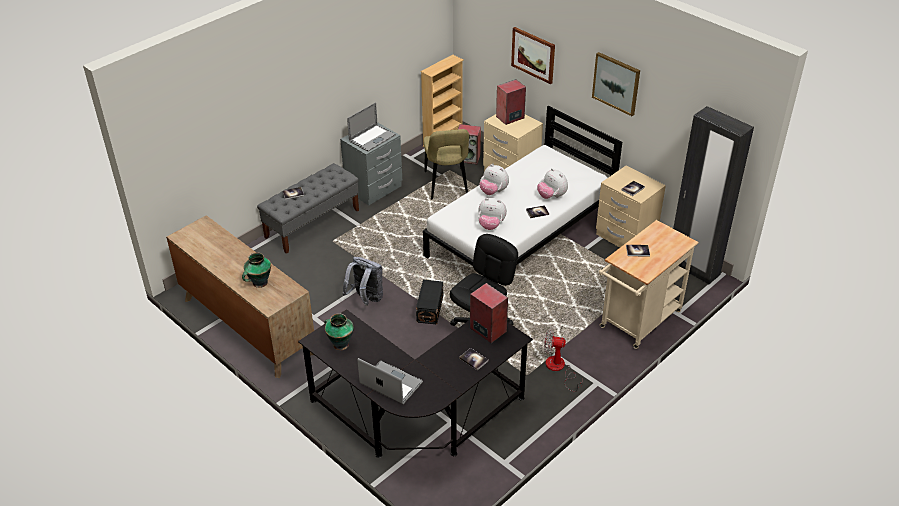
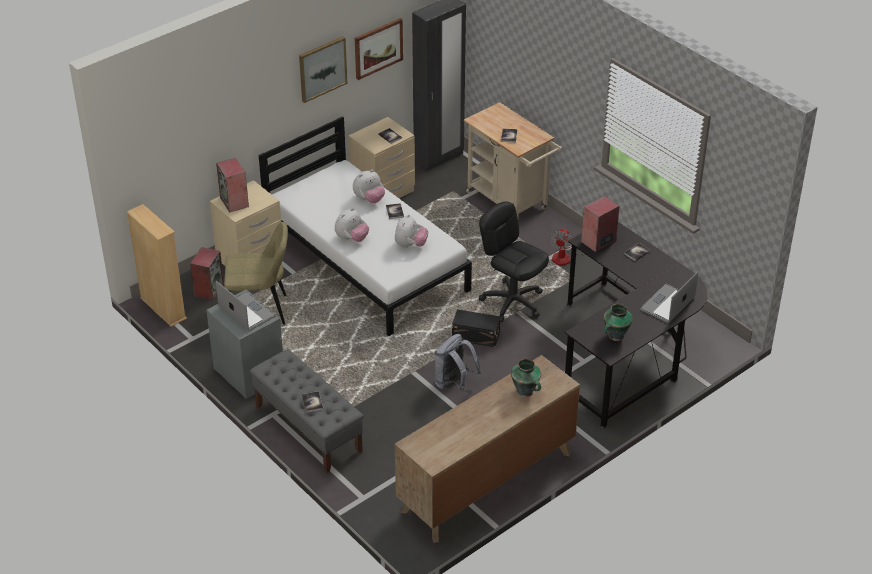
camera: 85 degrees left, 0 degrees up
(533, 55) = (227, 121): picture -> picture (378, 48)

